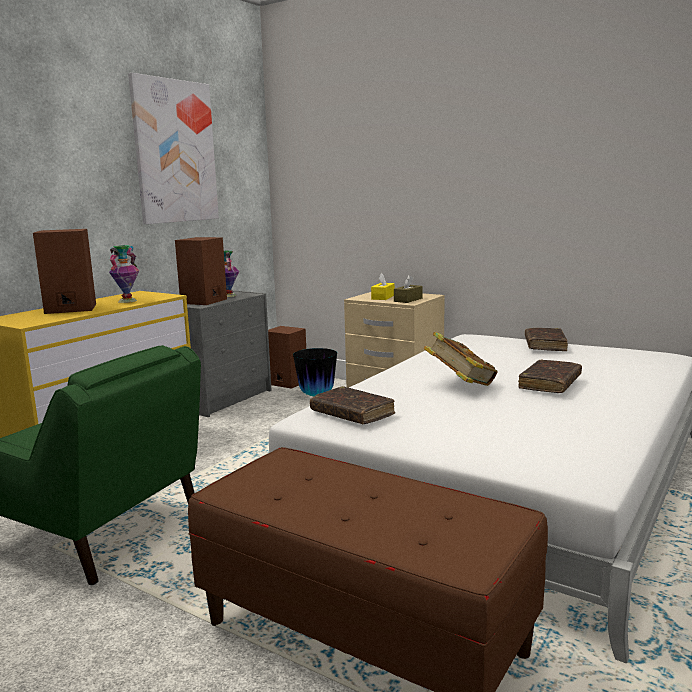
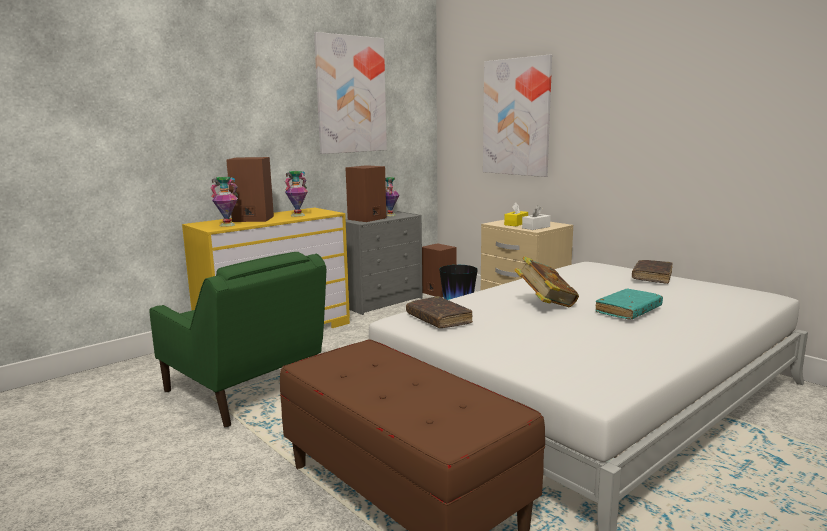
camera: 15 degrees right, 0 degrees up
(41, 318) = (227, 225): none -> vase
(370, 177) = (516, 117): none -> picture
(408, 300) = (536, 227): brown tissue box -> white tissue box
(550, 384) = (628, 311): brown book -> turquoise book

